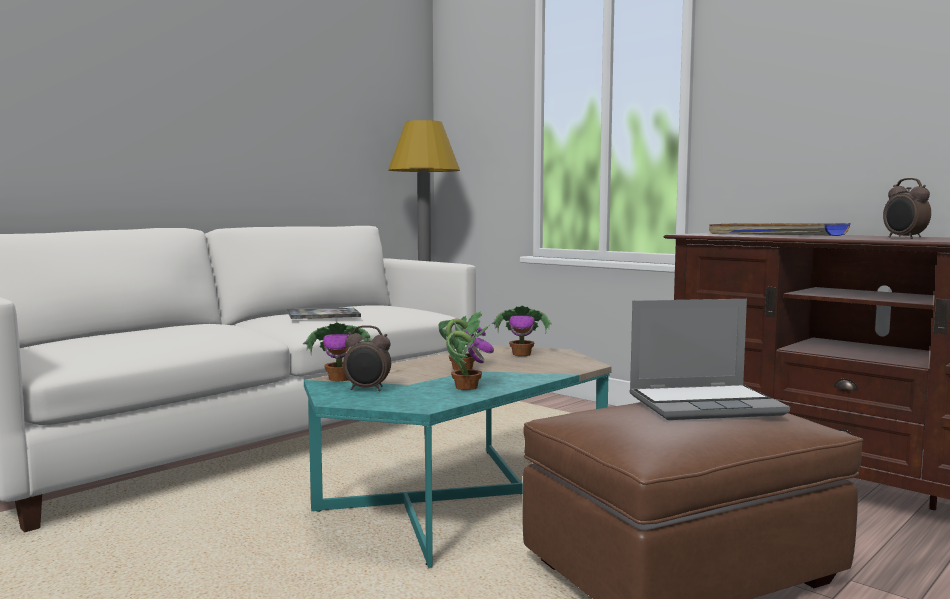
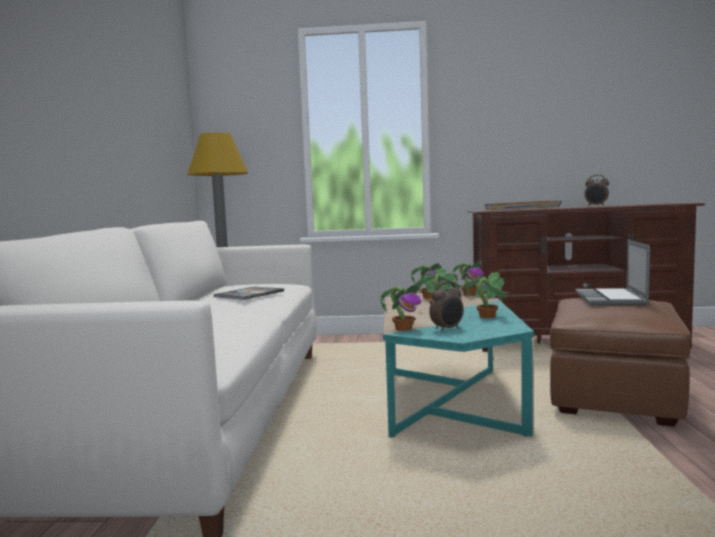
camera: 40 degrees left, 0 degrees up
(580, 360) = (469, 294): none -> potted plant
(706, 405) = (611, 299): laptop -> laptop turned 150 degrees clockwise

